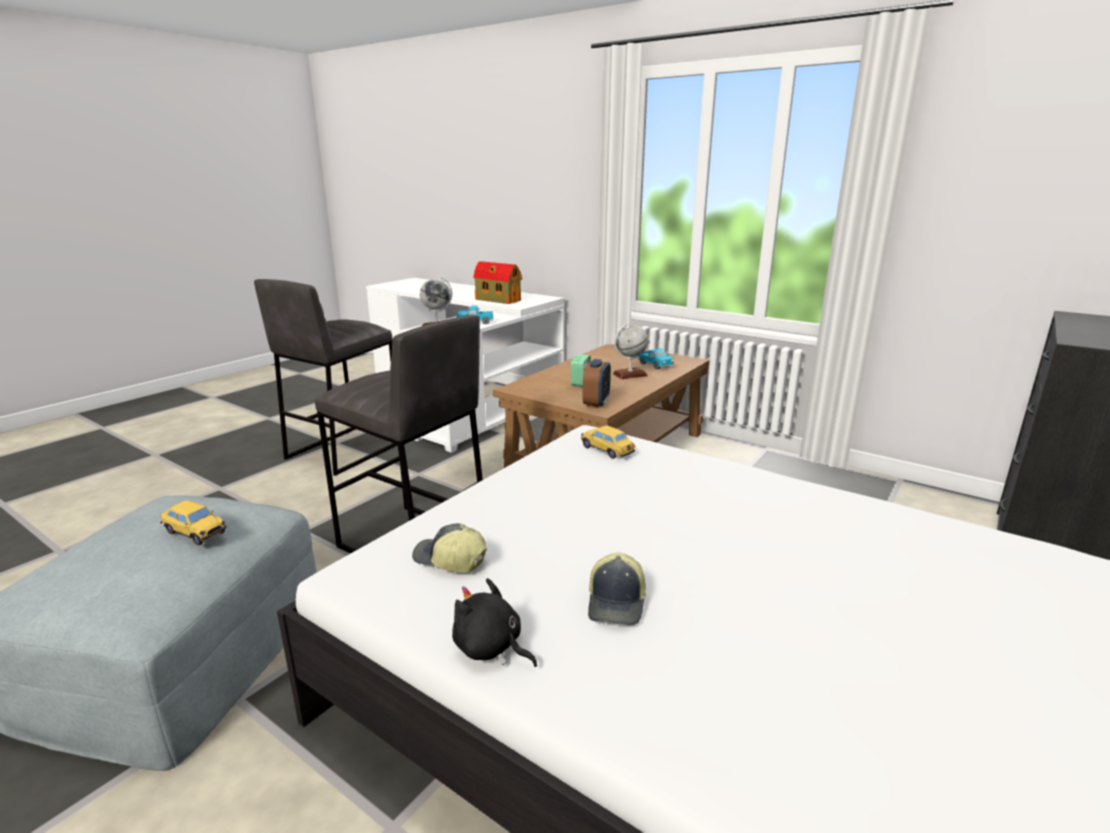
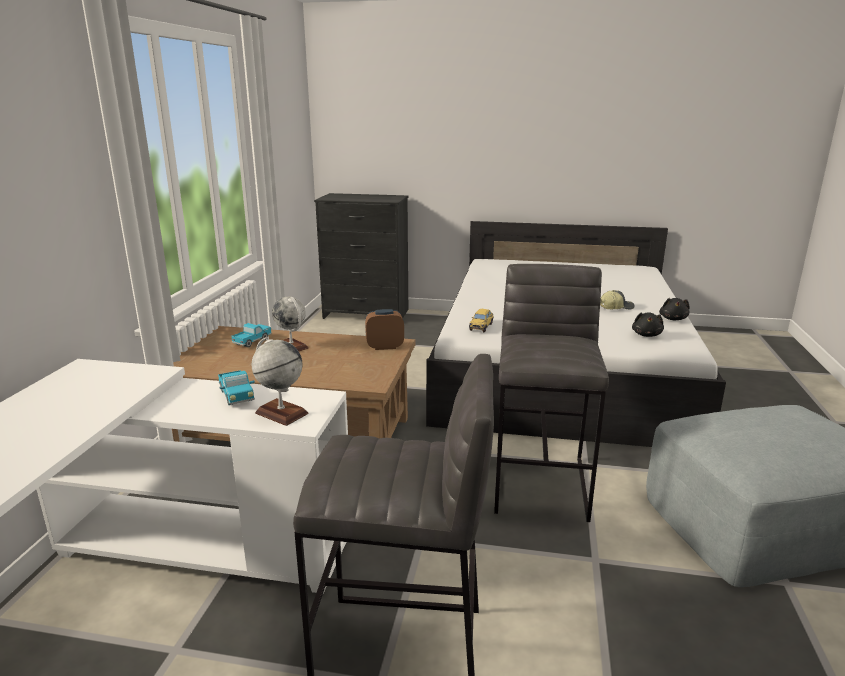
camera: 115 degrees left, 0 degrees up
(195, 532) = (749, 417): toy car -> none
(449, 560) = (646, 335): cap -> black plush toy
(497, 300) = (100, 398): toy house -> none
(580, 383) = (334, 360): alarm clock -> none

